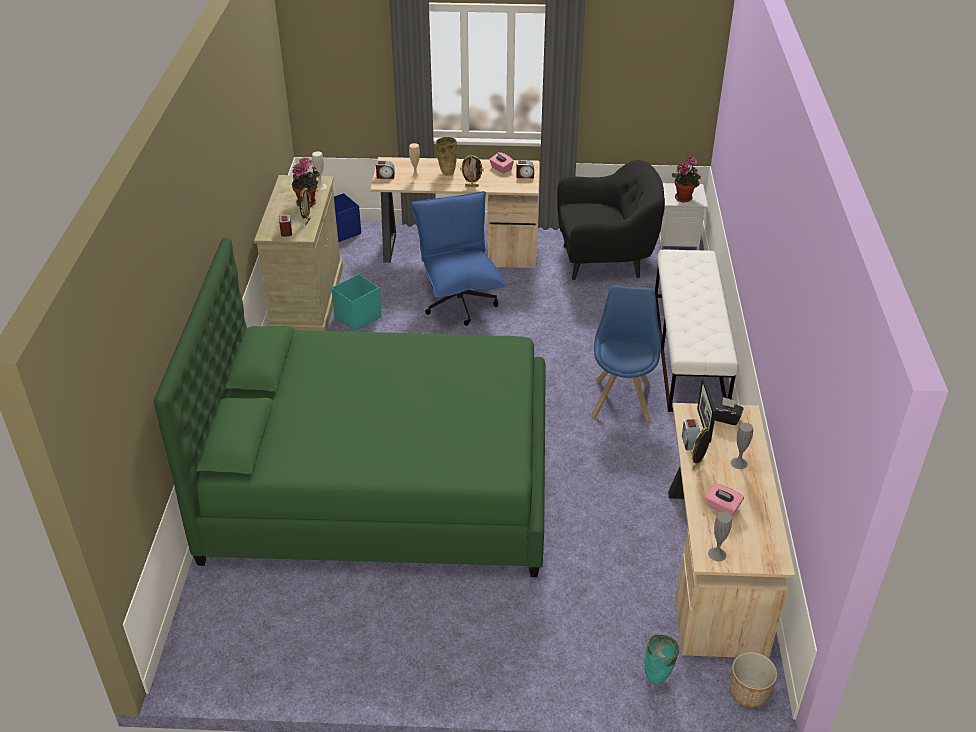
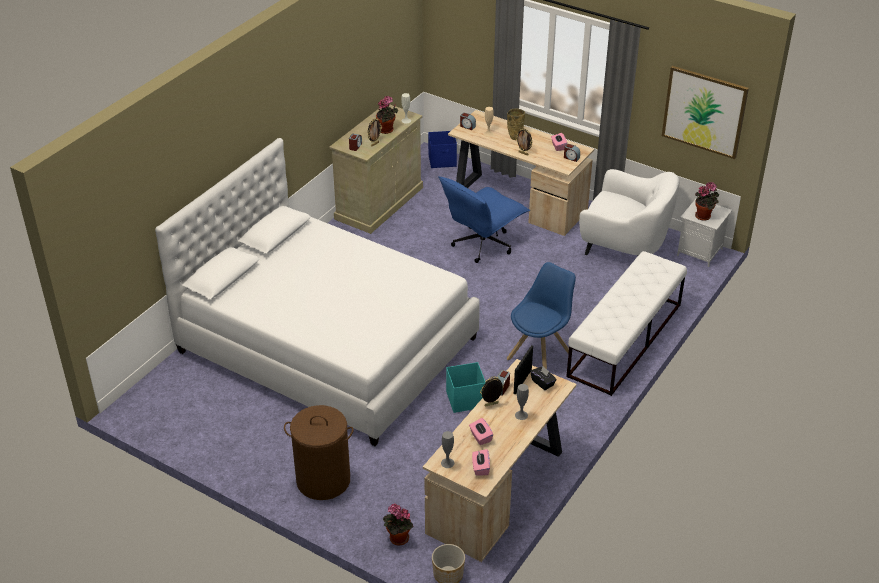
camera: 30 degrees right, 0 degrees up
(357, 317) = (402, 228): turquoise storage box -> turquoise storage box (464, 399)
(381, 479) = (328, 344): green bed -> white bed
(460, 304) = (483, 244): blue office chair -> blue office chair turned 150 degrees counterclockwise
(513, 647) = (323, 480): none -> brown laundry basket
(605, 260) = (624, 248): black armchair -> white armchair
(658, 677) = (397, 539): turquoise vase -> potted plant
(664, 80) = (704, 111): none -> picture
(757, 543) = (480, 468): none -> pink tissue box

